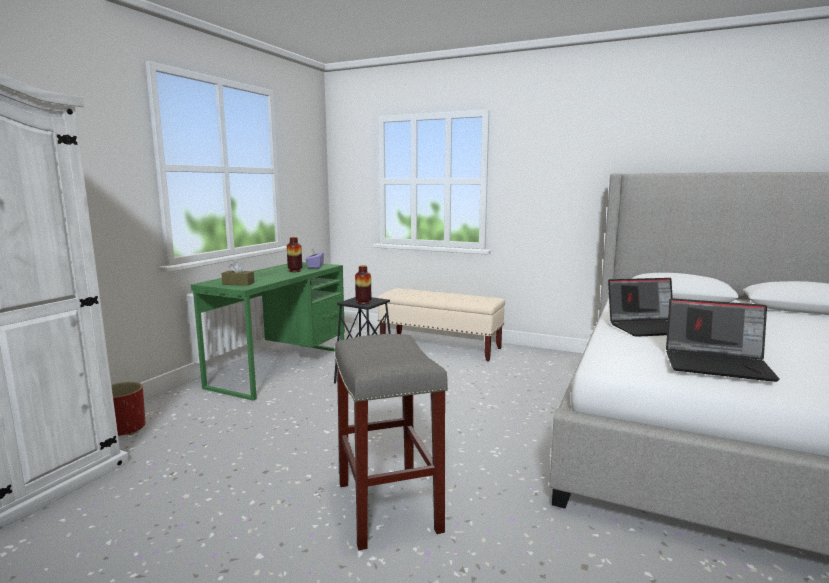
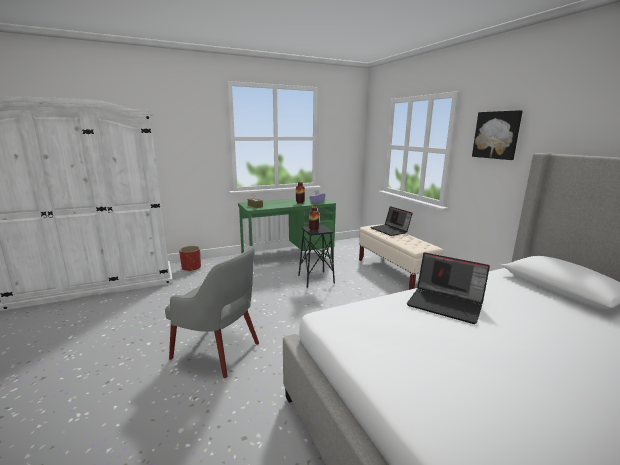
camera: 40 degrees right, 5 degrees up
(389, 507) = (217, 351): grey stool -> grey armchair
(548, 159) = (497, 135): none -> picture
(718, 364) = (402, 351): laptop -> laptop (390, 230)

